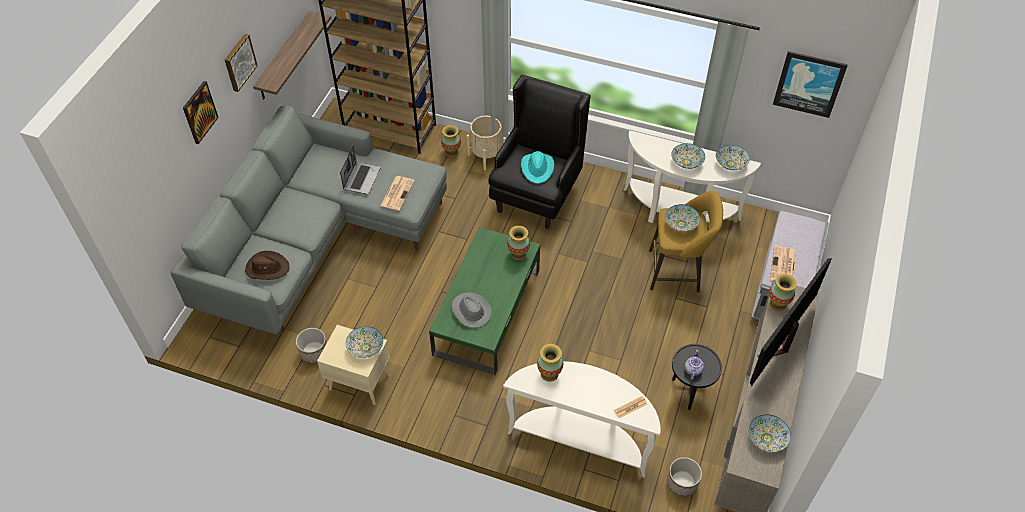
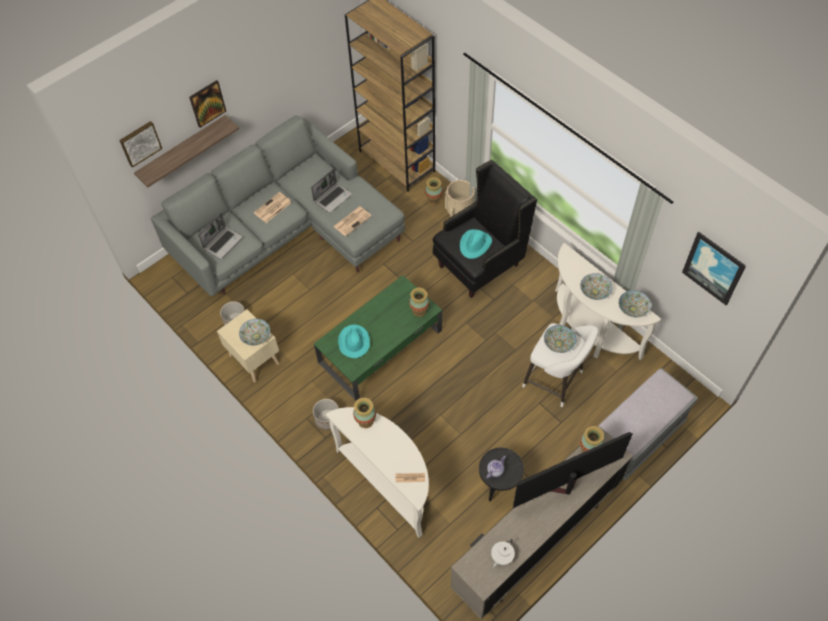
camera: 30 degrees right, 5 degrees up
(239, 62) = (260, 71): picture -> picture (140, 143)
(267, 268) = (223, 242): brown hat -> laptop
(284, 57) = (314, 75): shelf -> shelf (183, 151)
(471, 311) = (354, 342): grey hat -> turquoise hat
(678, 271) = (556, 381): yellow stool -> white stool
(682, 483) = (445, 557): planter -> planter (328, 419)
(767, 438) = (501, 557): bowl -> white teapot
(783, 266) = (627, 418): newspaper -> newspaper (272, 208)

